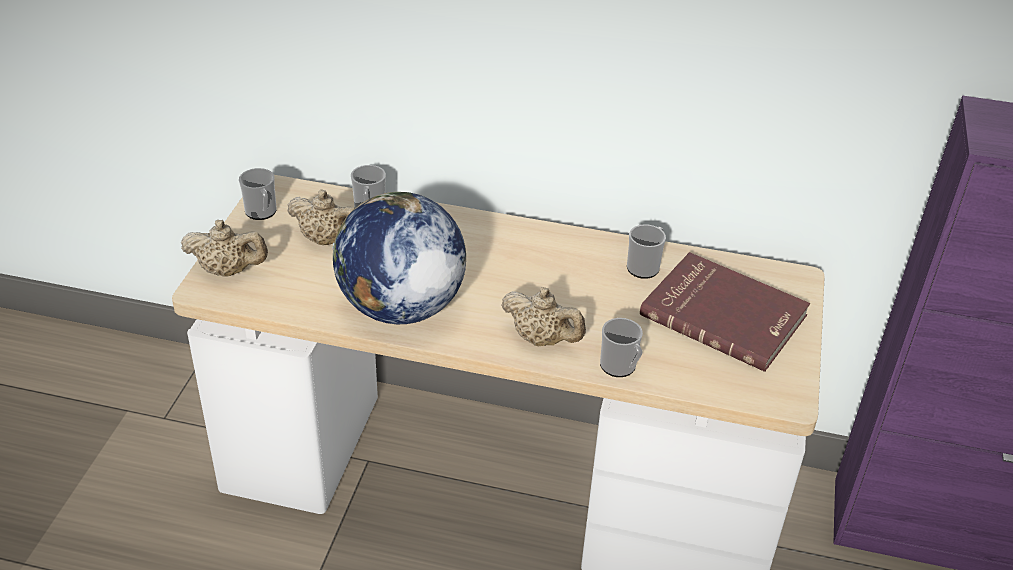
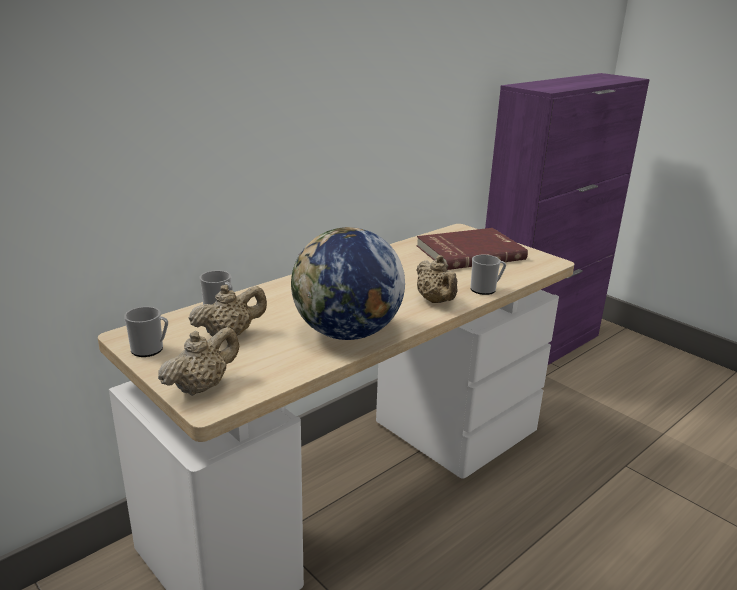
camera: 55 degrees left, 15 degrees down
(542, 339) = (436, 301): beige teapot -> beige teapot turned 90 degrees clockwise
(645, 266) = (404, 255): mug -> none

